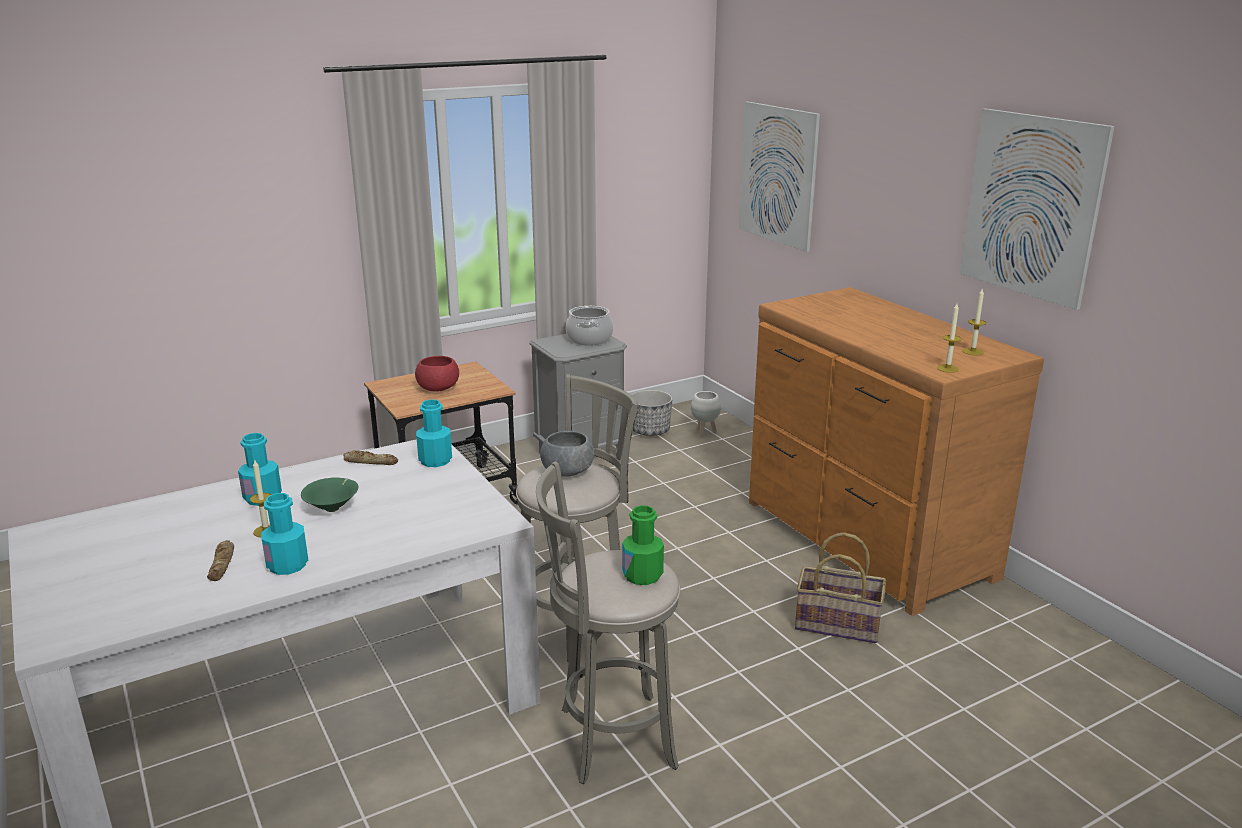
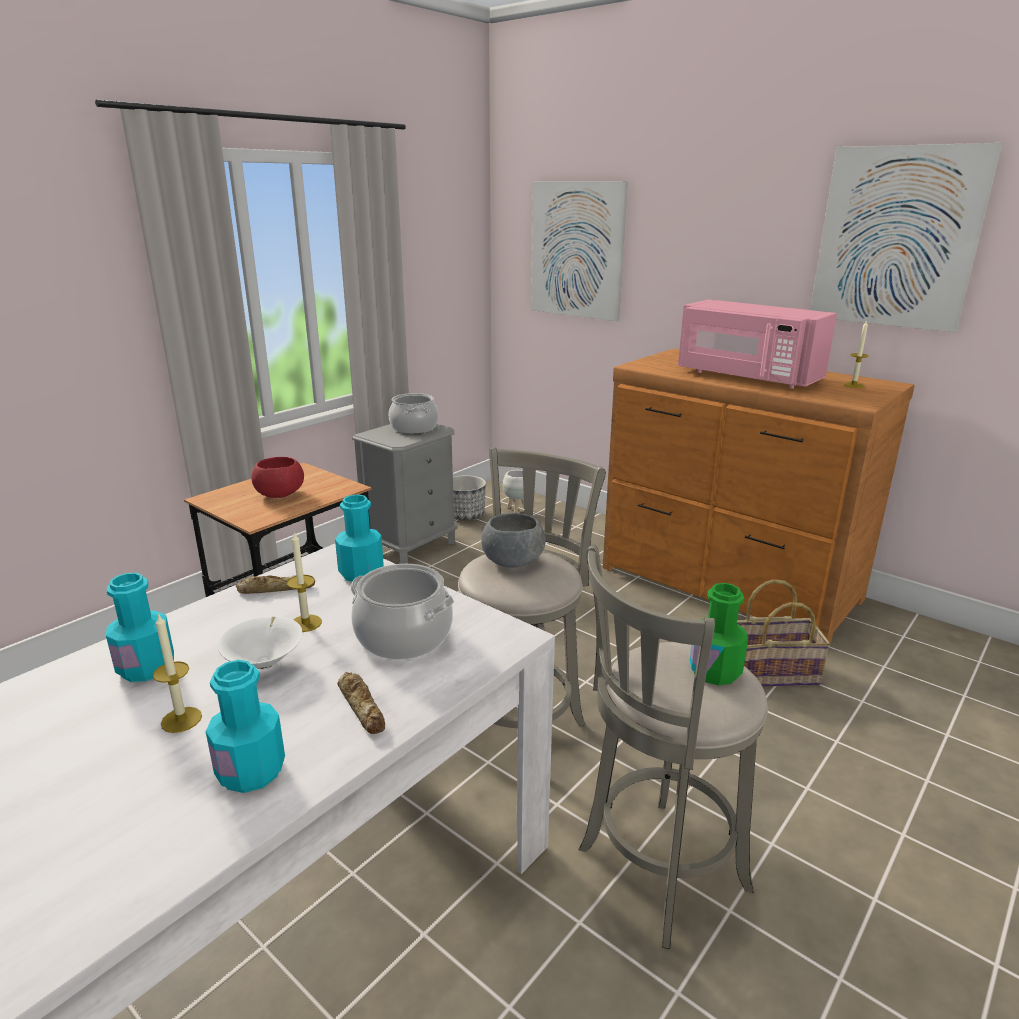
camera: 20 degrees left, 0 degrees up
(222, 564) = (136, 797): bread -> bread (362, 707)
(333, 508) = (265, 662): green bowl -> white bowl
(430, 508) = (403, 637): none -> cooking pot
(874, 330) = (746, 377): none -> pink microwave
(947, 368) = (857, 400): candle -> candle (305, 623)

